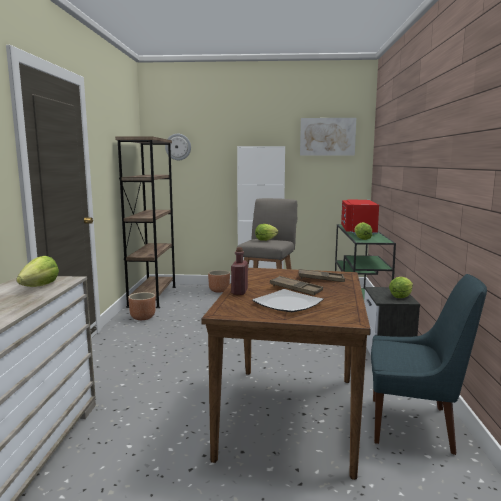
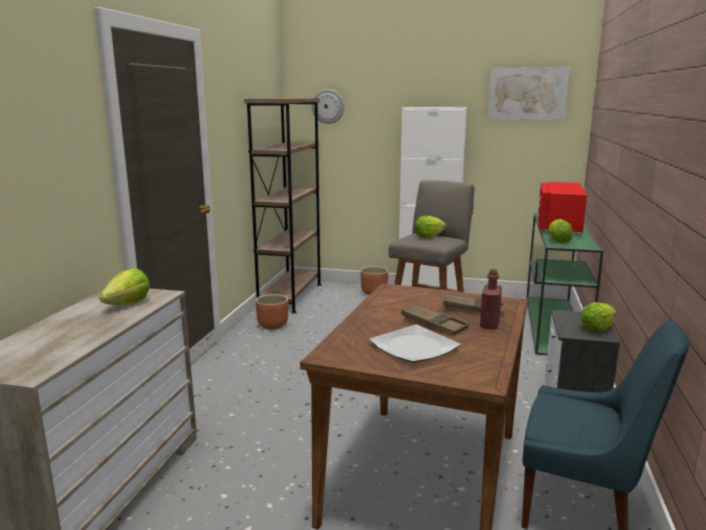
camera: 10 degrees right, 5 degrees up
(239, 292) = (361, 323): red bottle -> red bottle (489, 324)

